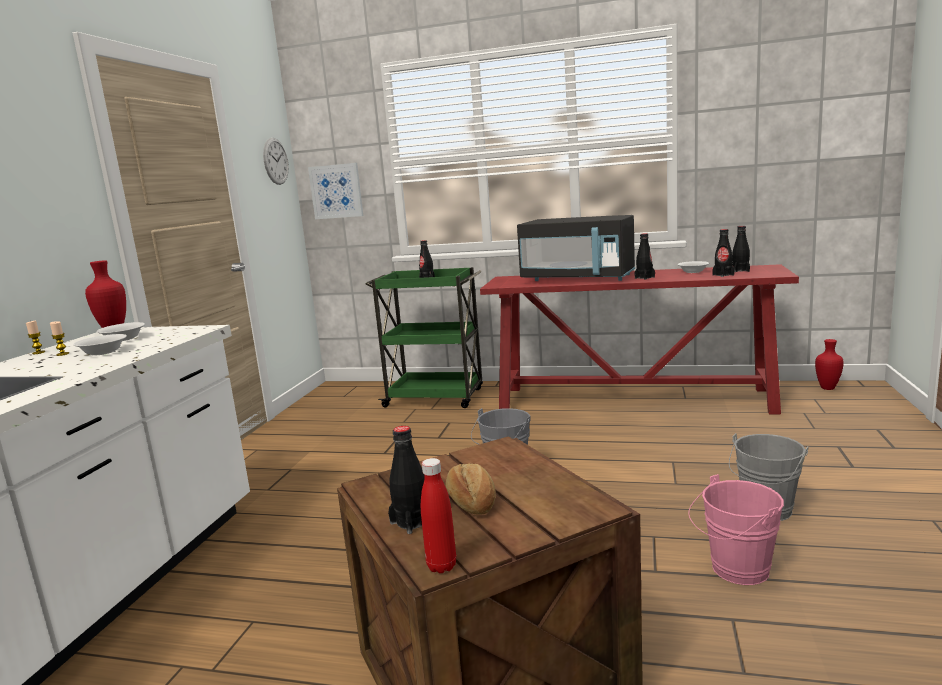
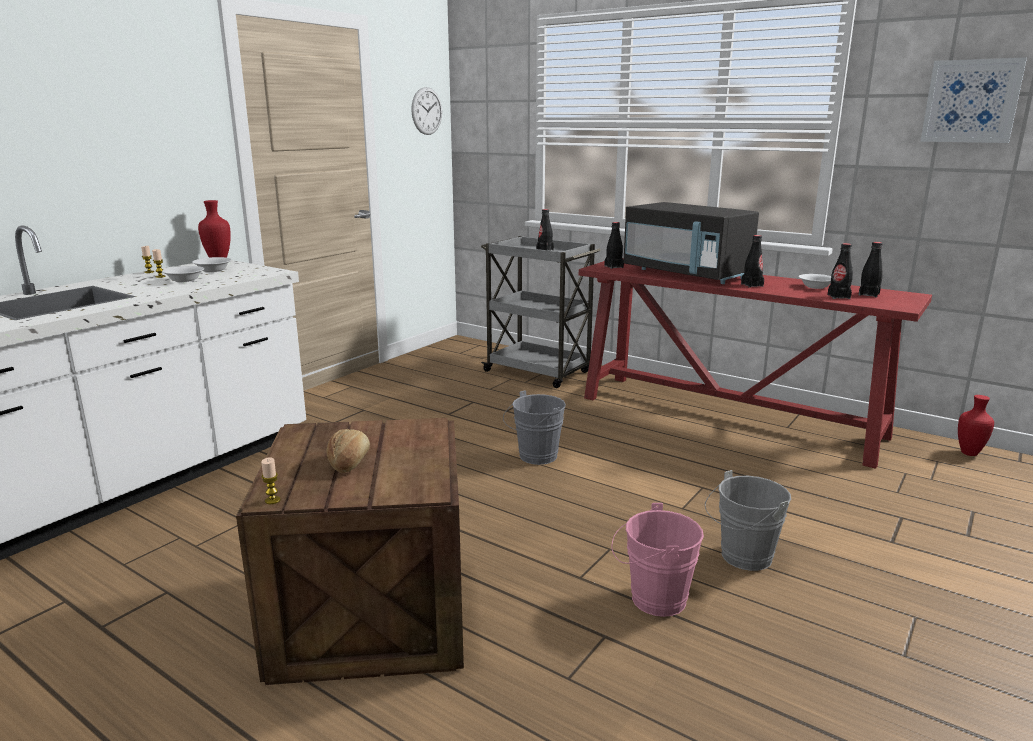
camera: 20 degrees right, 5 degrees up
(336, 191) = (484, 146): picture -> picture (971, 101)
(412, 522) = (293, 465): black bottle -> black bottle (613, 267)
(436, 398) = (539, 372): green cart -> grey cart
(441, 566) = (272, 500): red bottle -> candle

